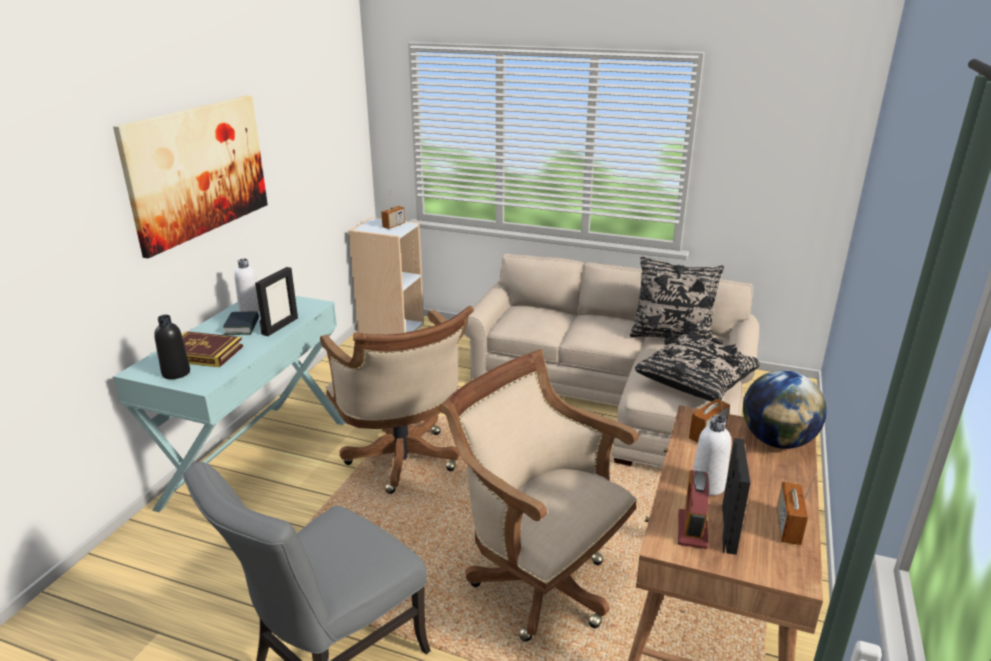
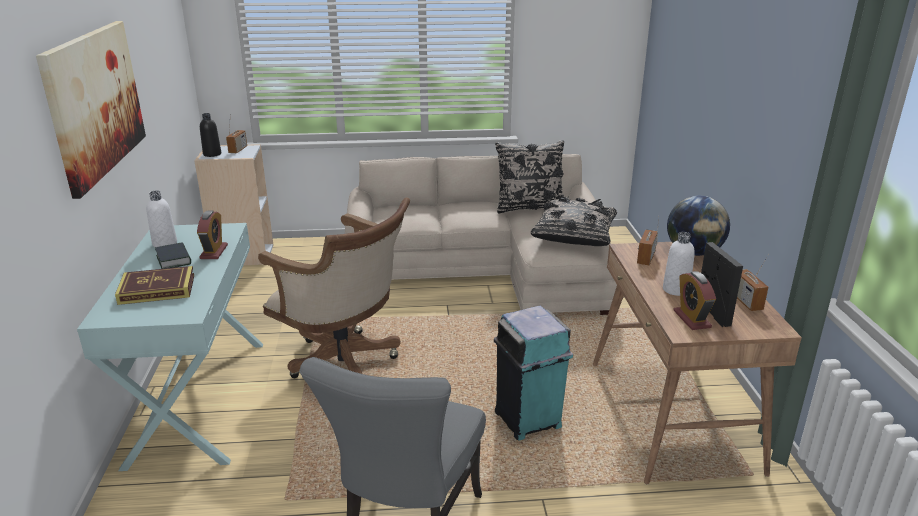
camera: 25 degrees left, 0 degrees up
(176, 373) = (147, 311): black bottle -> black bottle (212, 154)
(280, 326) = (214, 252): picture frame -> alarm clock
(536, 584) = (528, 420): office chair -> turquoise trash can

